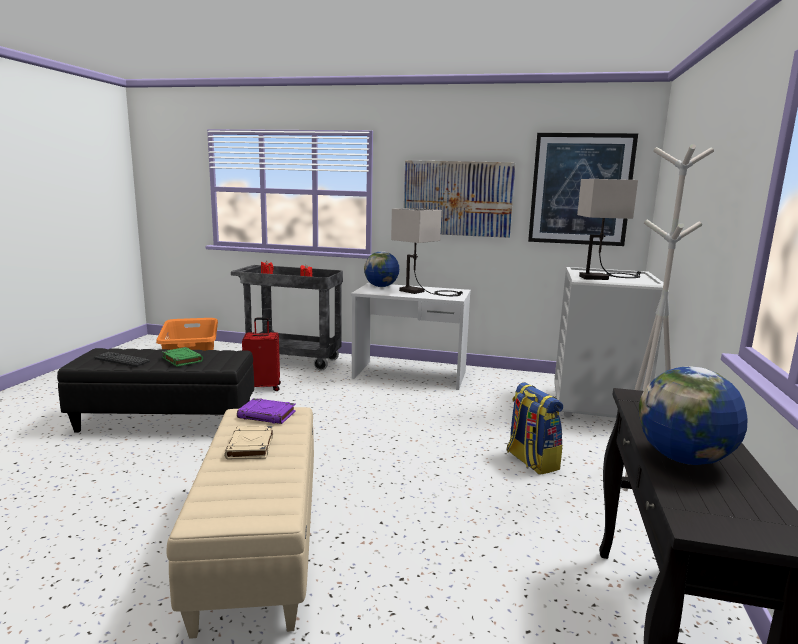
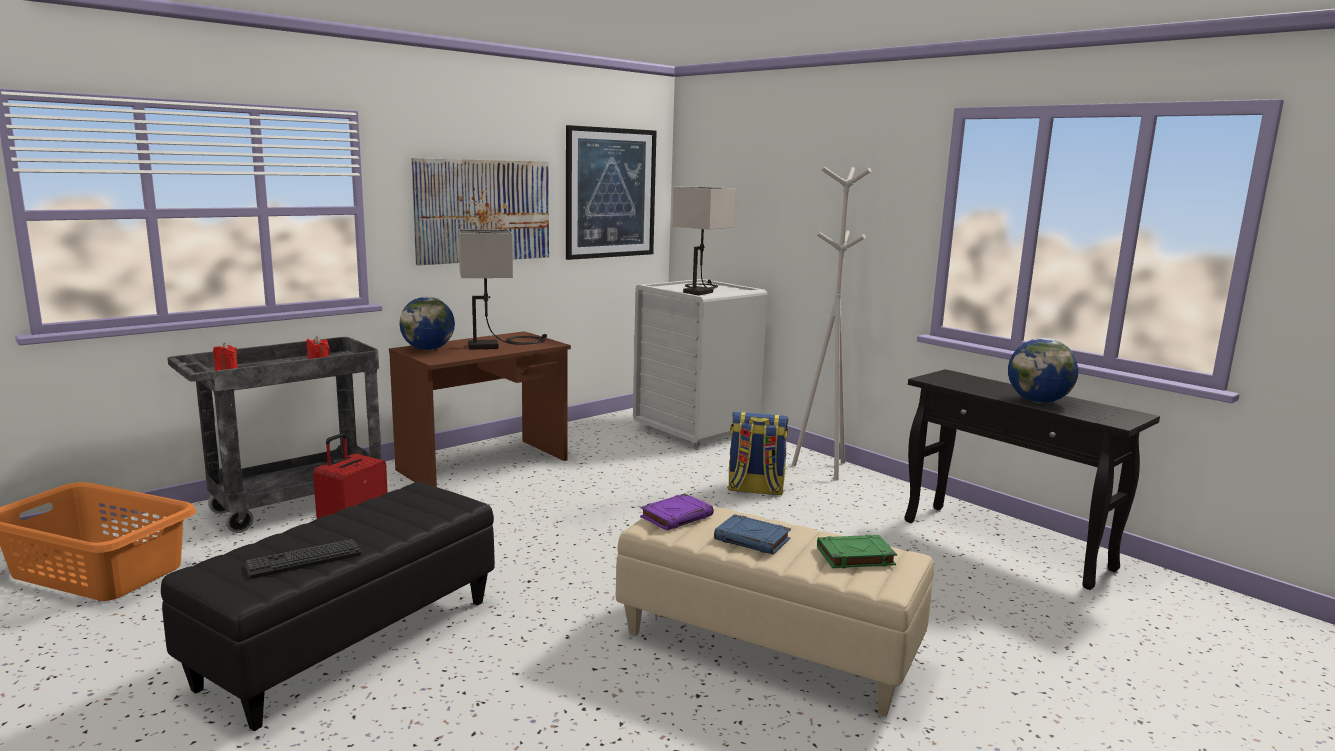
camera: 55 degrees left, 0 degrees up
(182, 359) = (385, 522): green book -> green book (854, 556)
(250, 447) = (753, 539): beige book -> blue book
(409, 375) = (484, 465): white desk -> brown desk

